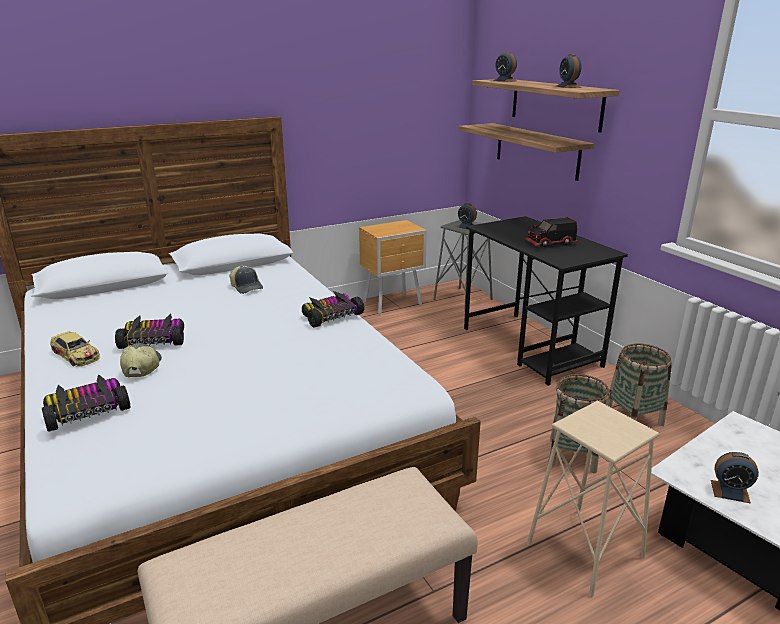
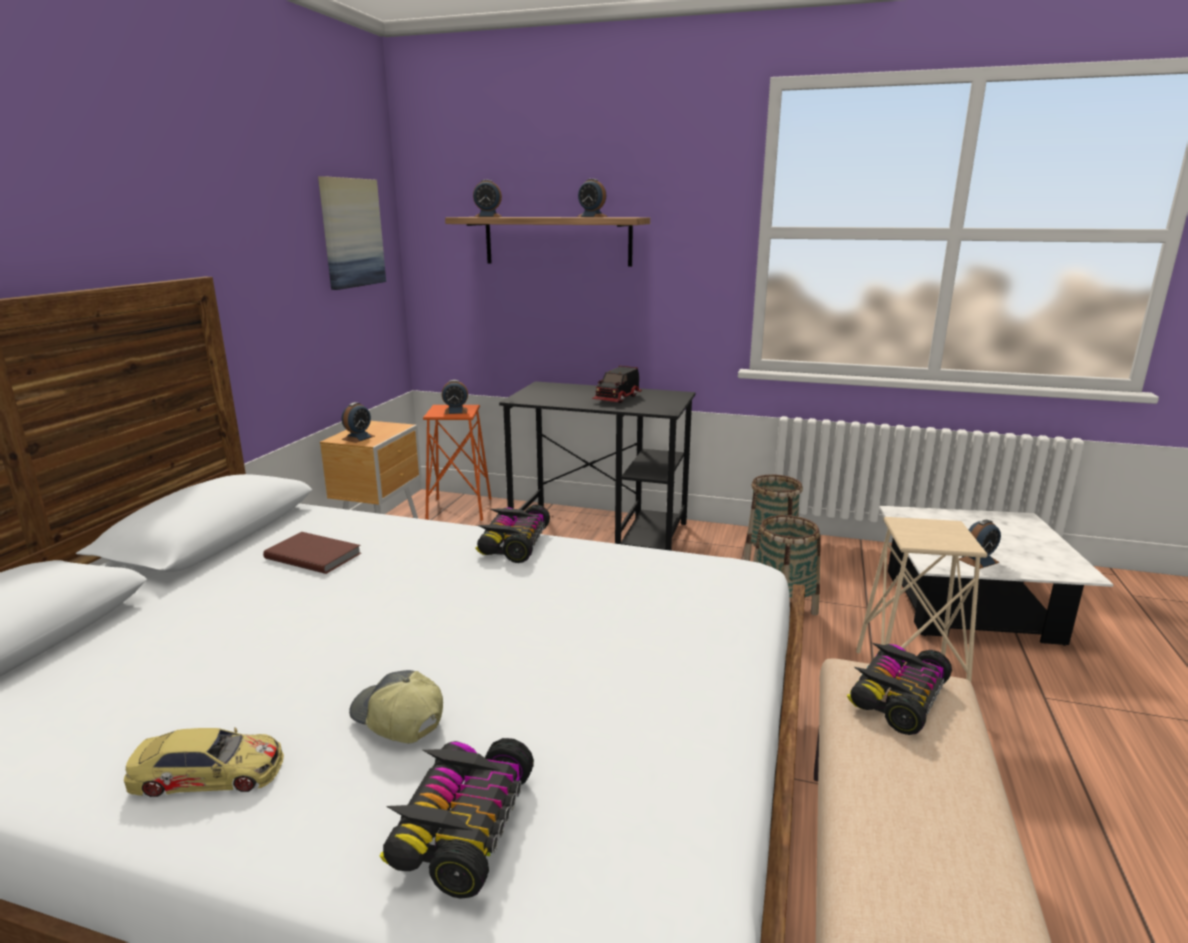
camera: 45 degrees left, 5 degrees down
(154, 340) = (324, 679): toy car -> toy car (895, 697)
(247, 287) = (314, 555): cap -> brown book
(380, 230) = (358, 438): none -> alarm clock
(416, 88) = (351, 233): none -> picture
(462, 299) = (459, 509): grey stool -> orange stool
(536, 150) = (535, 300): shelf -> none

